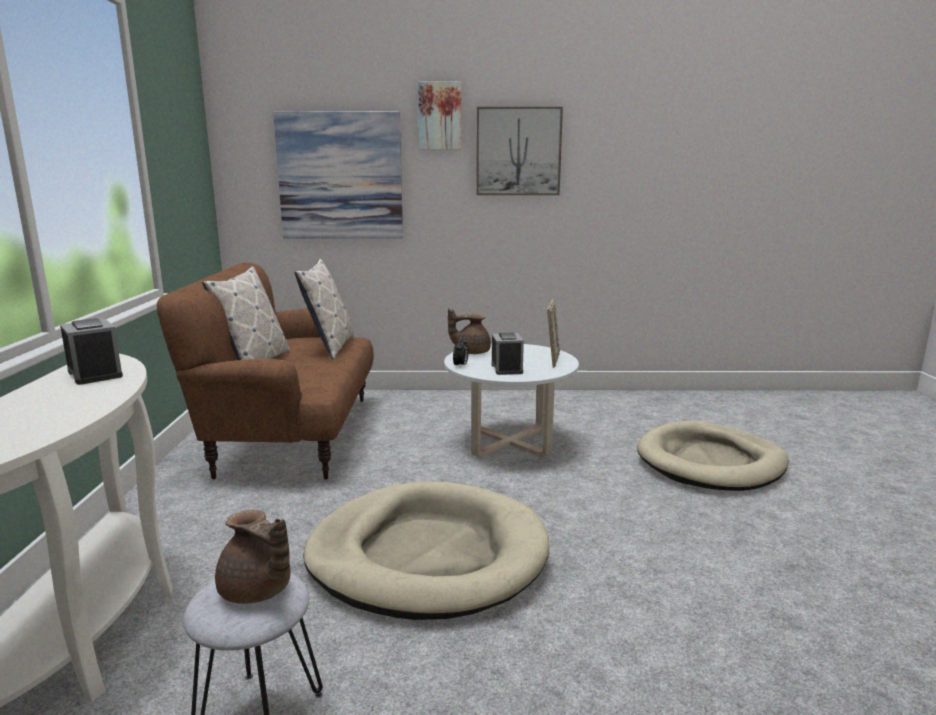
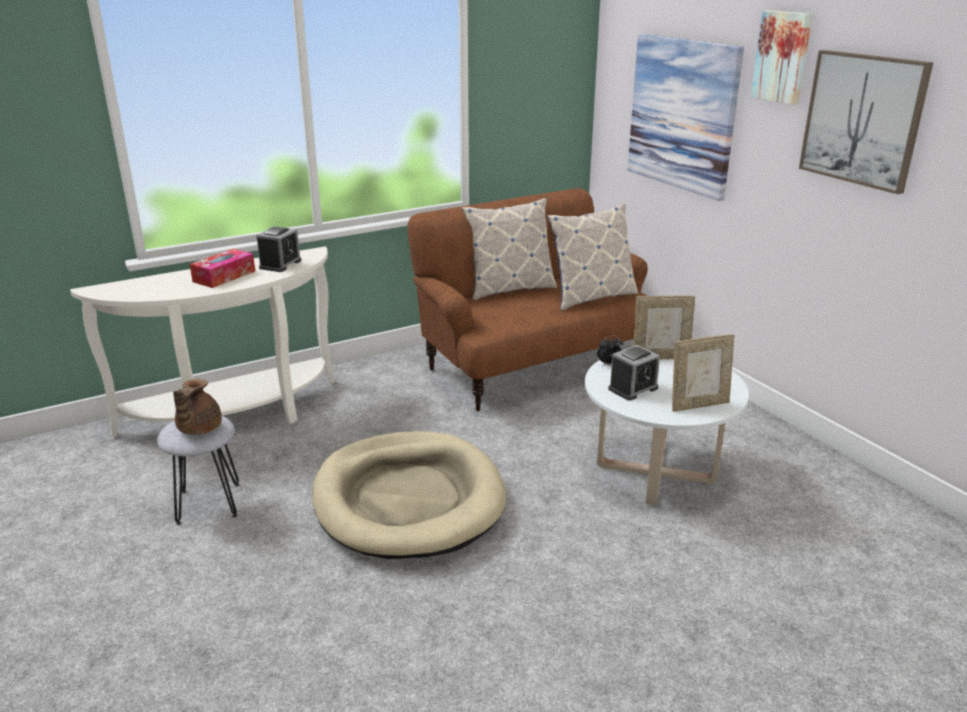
camera: 60 degrees right, 10 degrees up
(52, 403) = (224, 276): none -> tissue box
(471, 352) = (660, 357): brown teapot -> picture frame
(710, 462) = (790, 632): beige dog bed -> none

